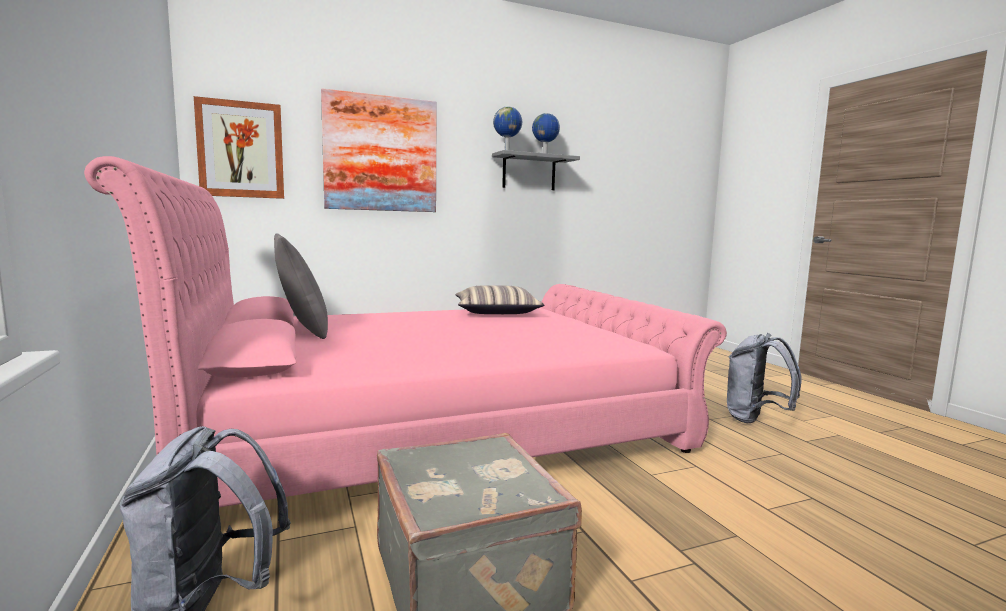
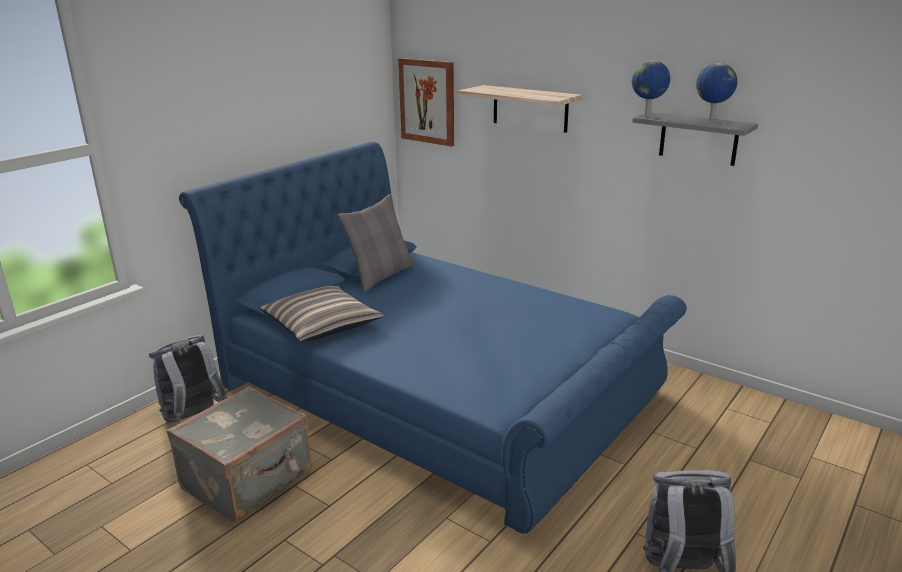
camera: 60 degrees right, 15 degrees up
(381, 154) = (530, 108): picture -> shelf
(434, 424) = (436, 387): pink bed -> blue bed
(497, 312) = (556, 308): pillow -> pillow (322, 325)

